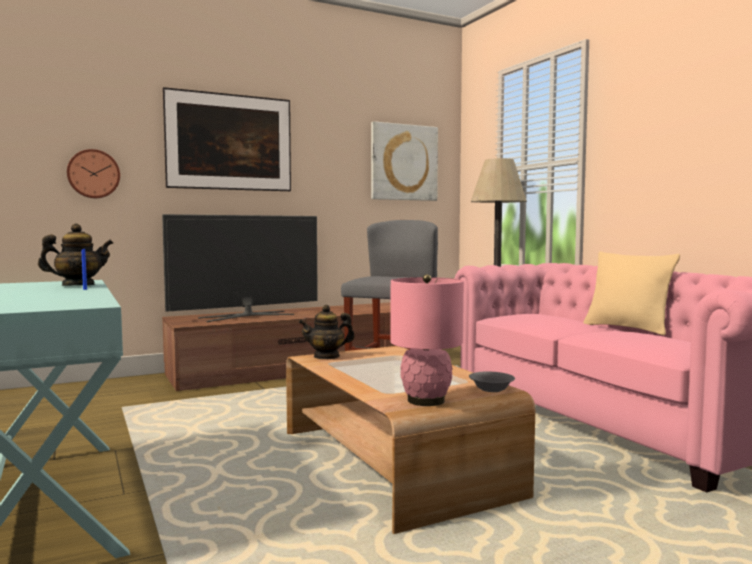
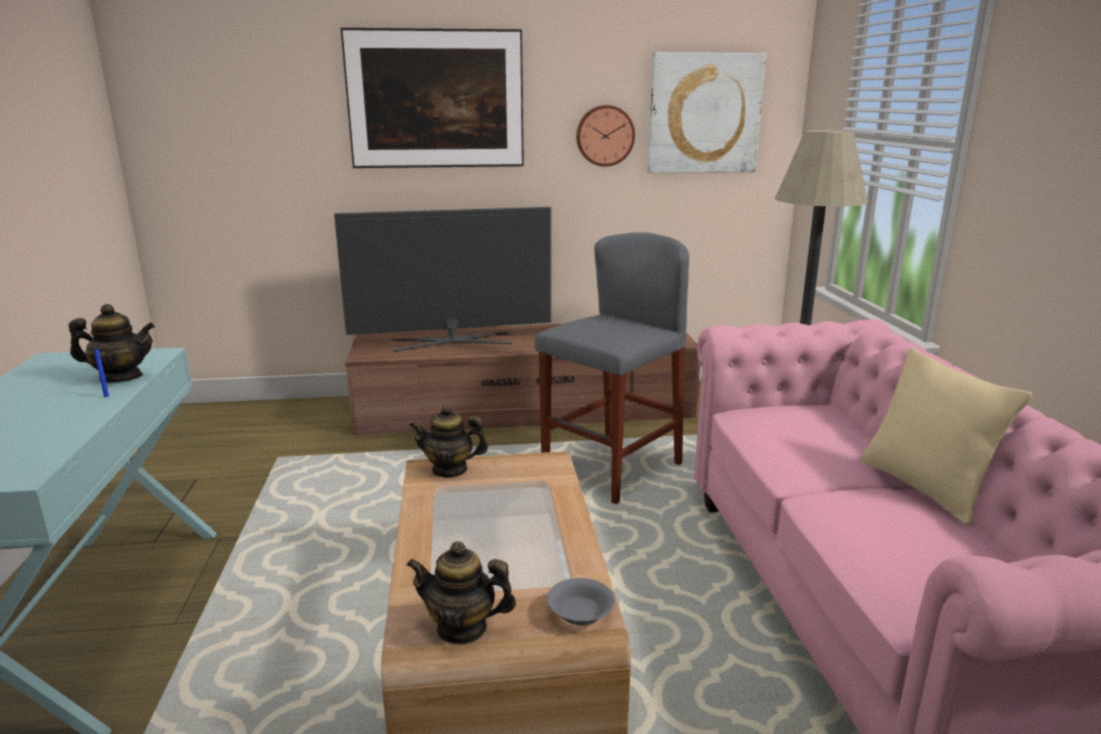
camera: 20 degrees right, 15 degrees up
(93, 174) = (263, 153): wall clock -> wall clock (604, 135)
(426, 400) = (462, 628): pink table lamp -> teapot

